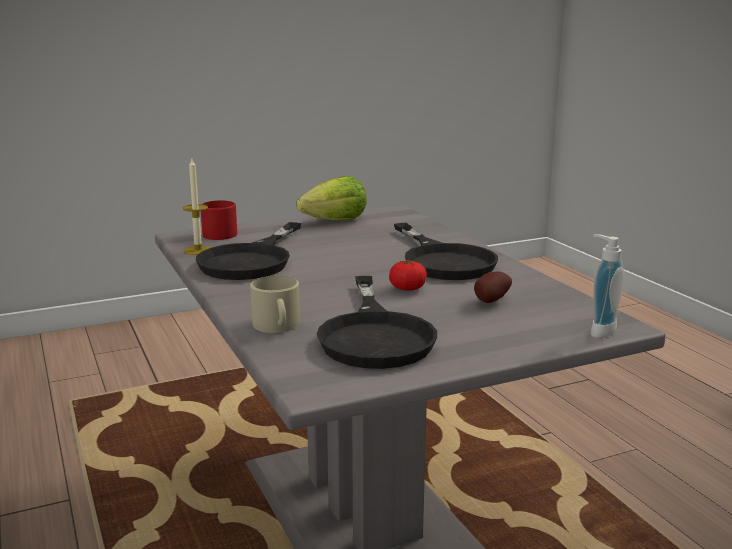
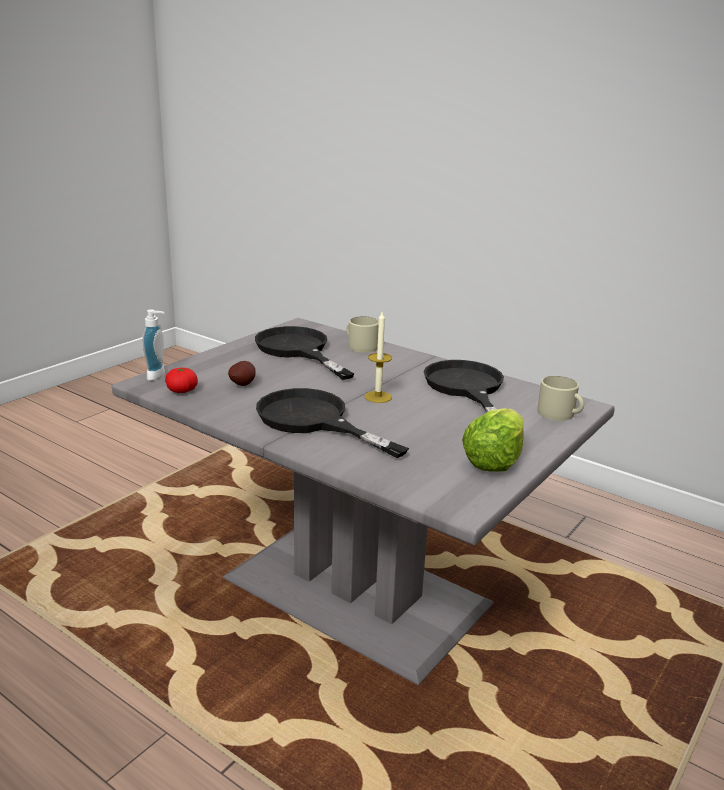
camera: 150 degrees right, 5 degrees up
(198, 250) = (528, 390): candle -> candle (378, 397)
(219, 233) = (560, 414): red mug -> beige mug
(407, 288) = (313, 385): tomato -> tomato (182, 391)

